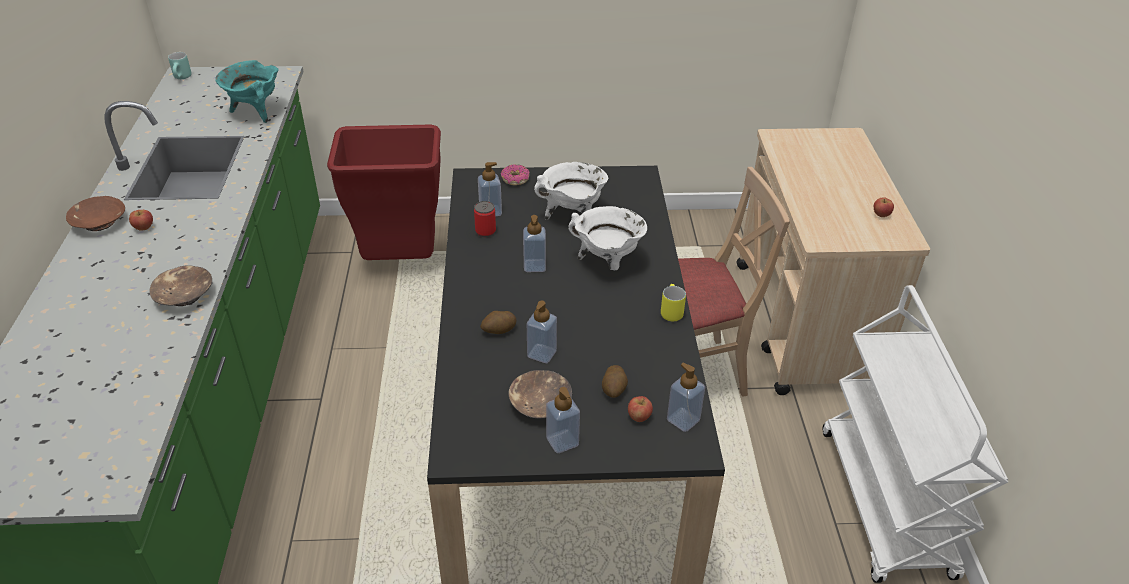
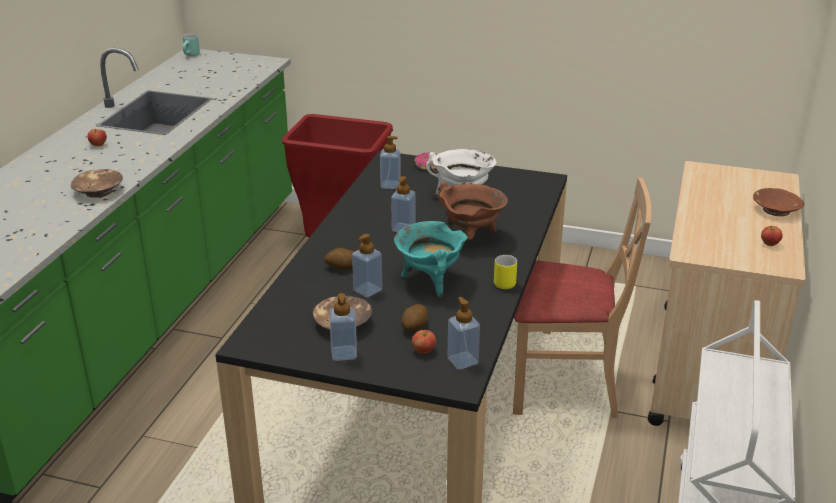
camera: 20 degrees right, 10 degrees down
(99, 223) = (68, 137): brown bowl -> brown bowl (775, 210)
(255, 112) = (232, 84): turquoise cooking pot -> turquoise cooking pot (430, 281)
(485, 231) = (376, 198): can -> none
(607, 263) = (471, 237): white cooking pot -> brown cooking pot

